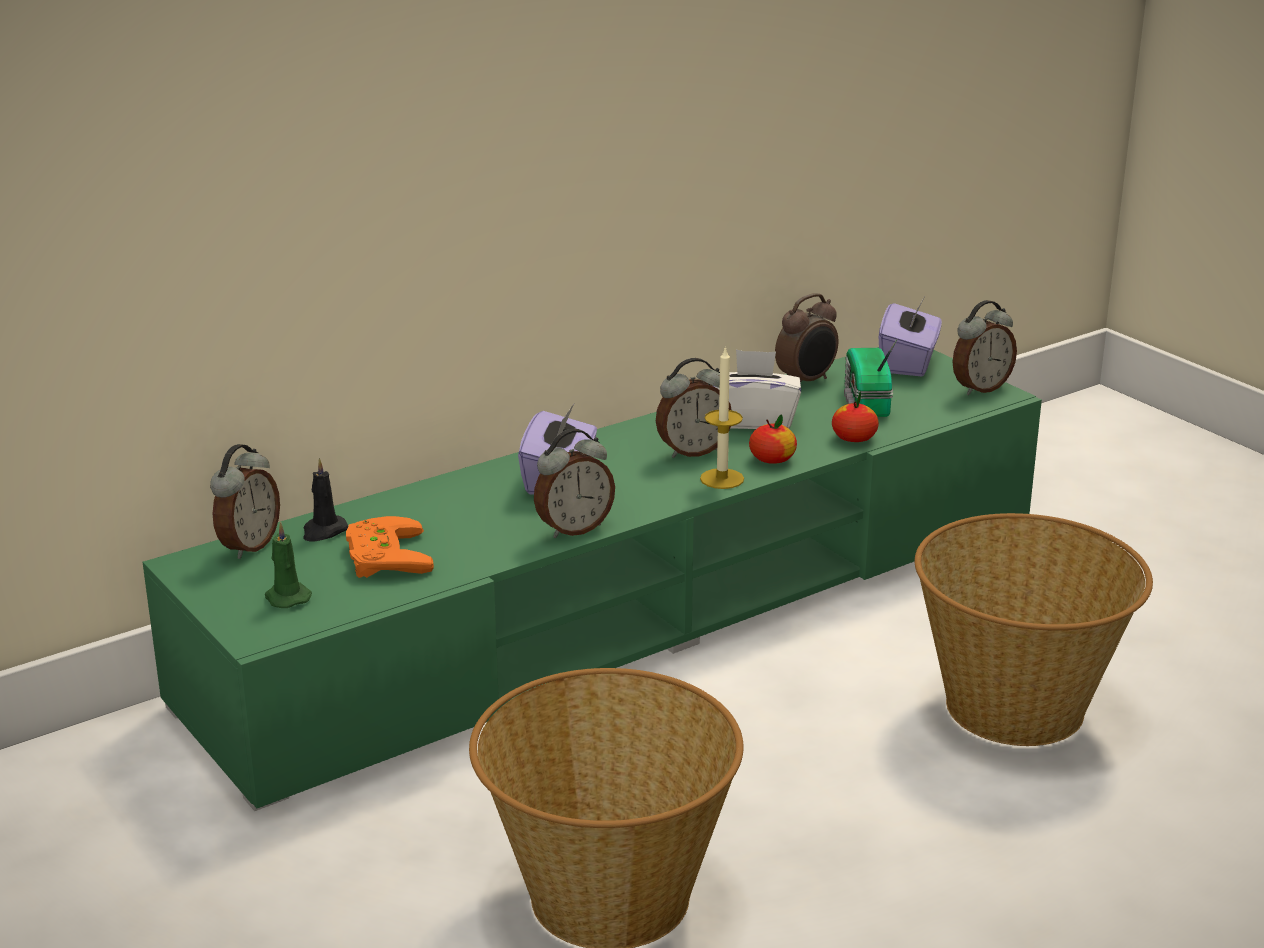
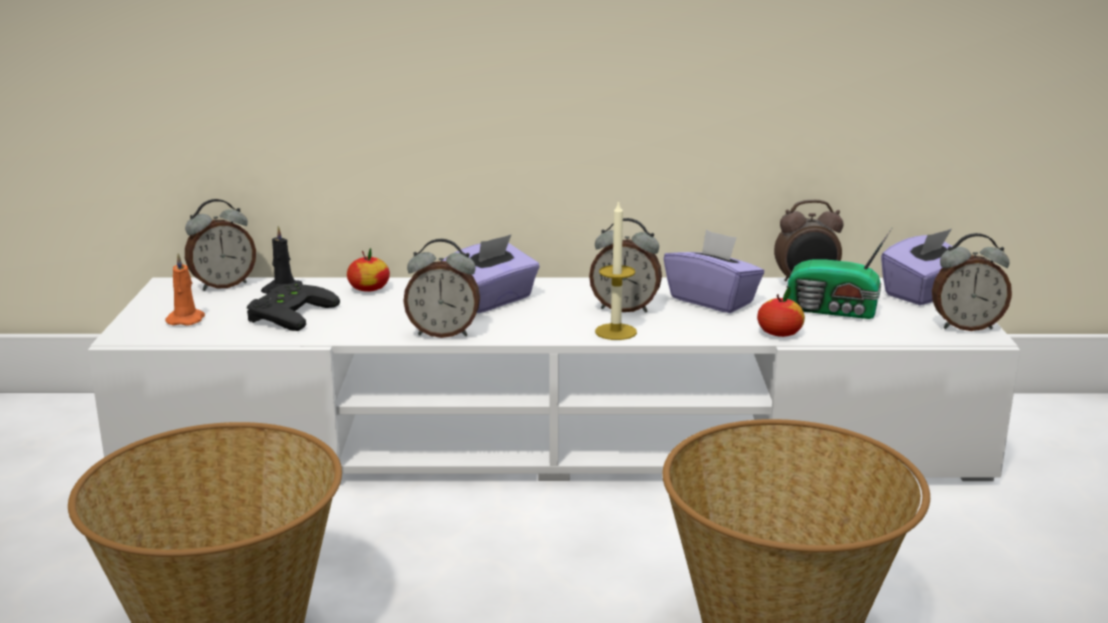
camera: 35 degrees right, 5 degrees down
(286, 597) = (186, 319): green candle -> orange candle
(381, 556) = (287, 313): orange game controller -> black game controller
(634, 608) = (556, 439): green tv stand -> white tv stand
(753, 420) = (712, 300): white tissue box -> purple tissue box
(772, 459) = (681, 329): apple -> apple (369, 289)
(864, 402) = (834, 311): radio -> radio turned 105 degrees counterclockwise

